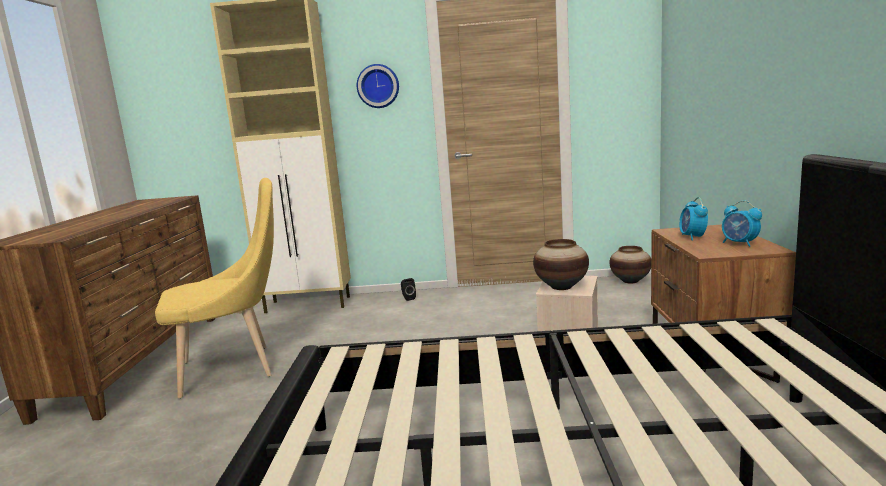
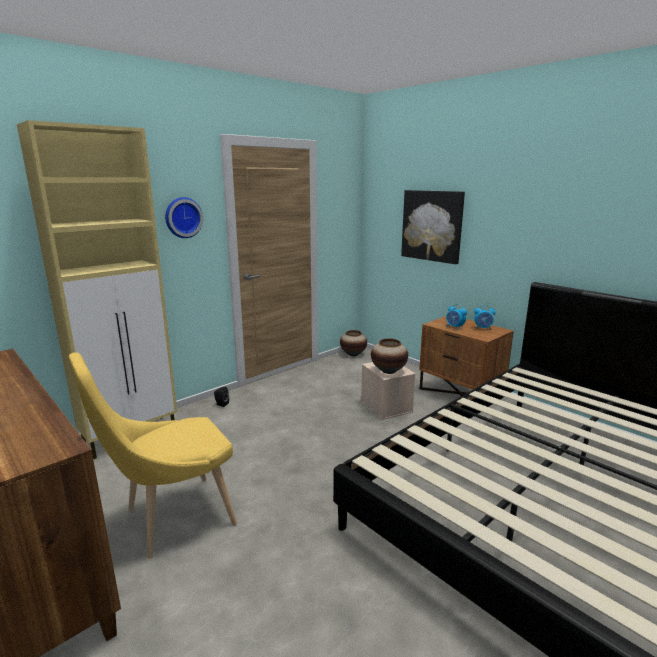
camera: 45 degrees left, 5 degrees up
(234, 368) = (172, 519): yellow chair -> yellow chair turned 150 degrees counterclockwise
(715, 75) = (432, 226): none -> picture

